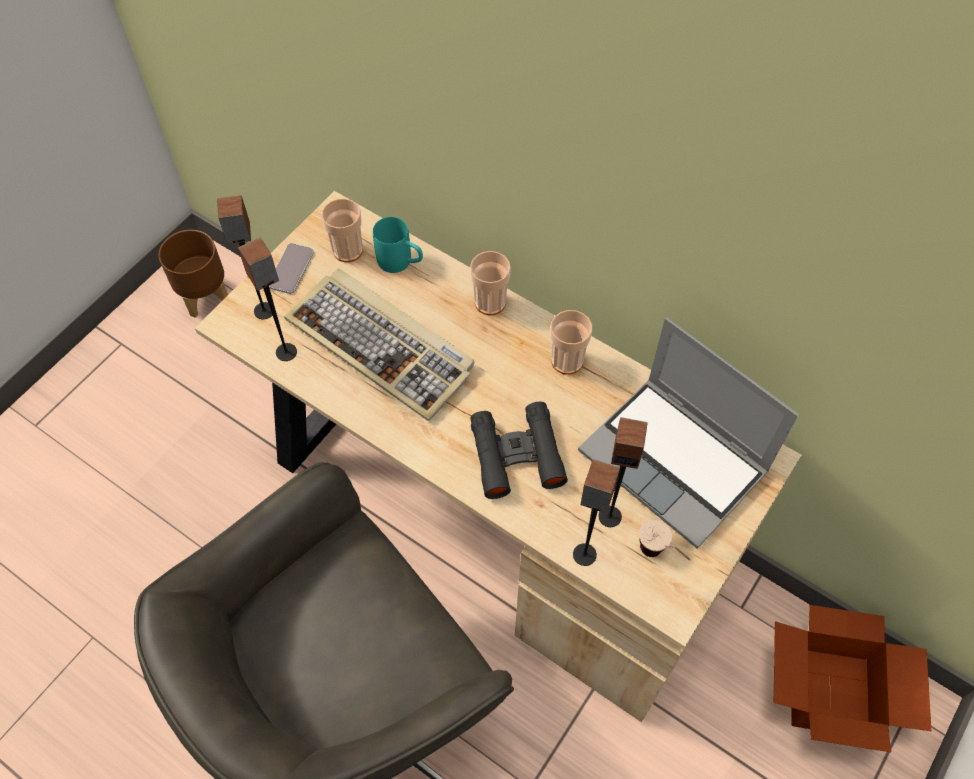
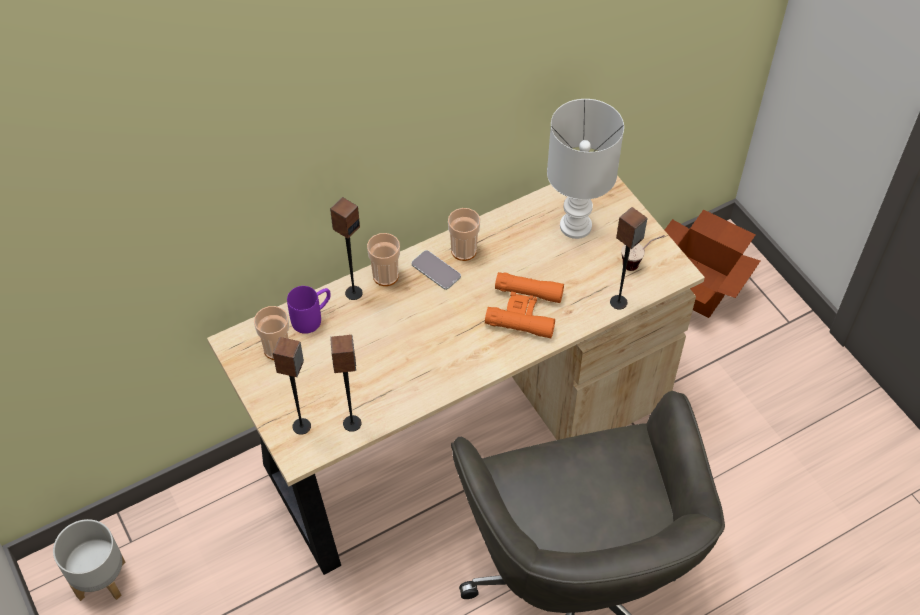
camera: 65 degrees left, 5 degrees down
(206, 296) = (101, 578): brown planter -> grey planter
(291, 269) = (270, 394): phone -> phone (436, 270)
(382, 345) = (384, 357): keyboard -> none
(401, 263) = (312, 318): turquoise mug -> purple mug
(516, 455) = (524, 310): black binoculars -> orange binoculars
(610, 516) = (597, 277): speaker -> speaker (353, 292)
(676, 462) = (576, 225): laptop -> white table lamp

